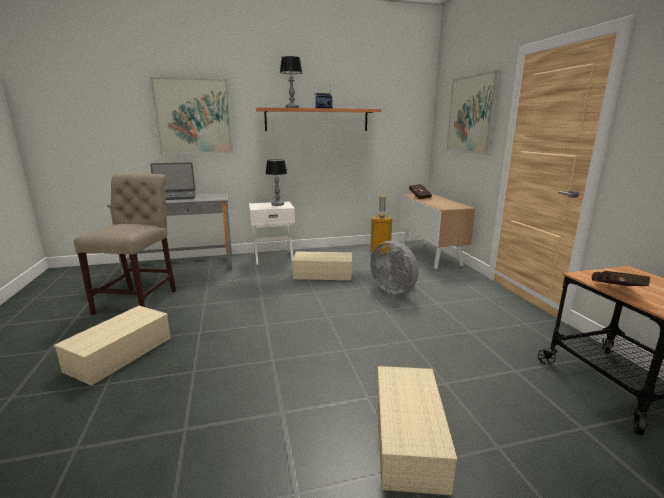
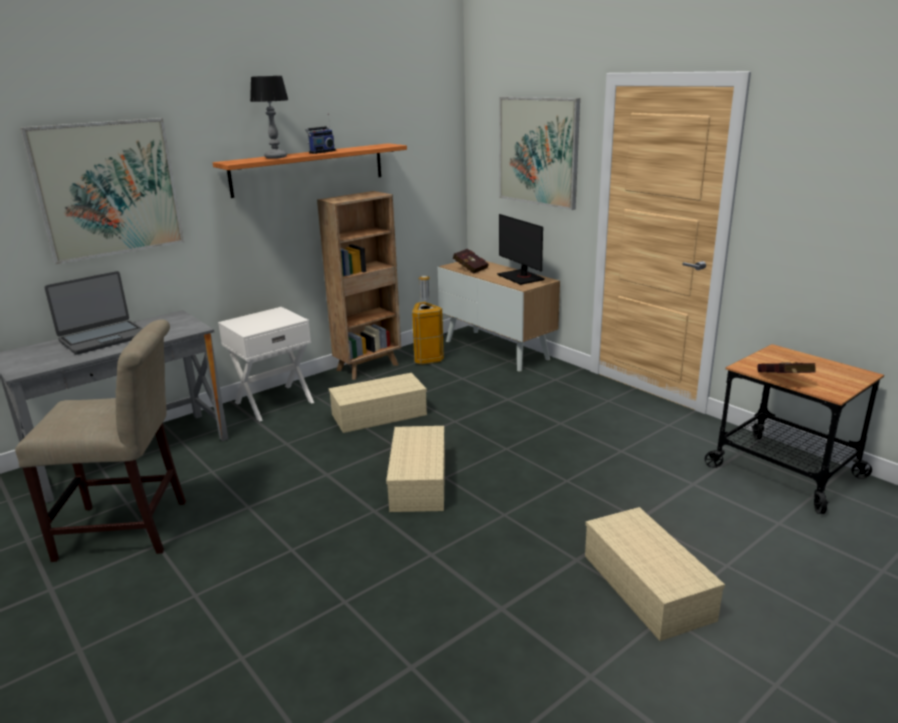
camera: 25 degrees left, 5 degrees up
(119, 355) = (209, 617): beige storage box -> beige storage box (420, 482)
(140, 300) = (130, 529): beige chair -> beige chair turned 105 degrees clockwise
(277, 204) = (272, 317): table lamp -> none
(342, 250) = (369, 367): none -> brown bookcase
(394, 290) = (495, 416): grey fan -> none
(448, 204) = (521, 277): none -> monitor

